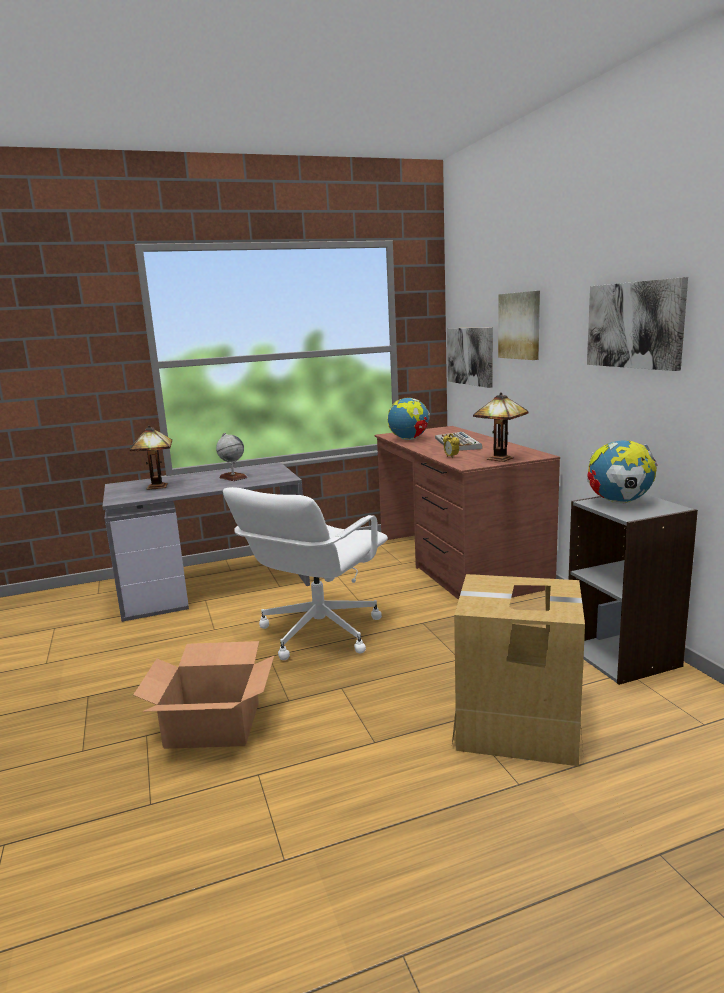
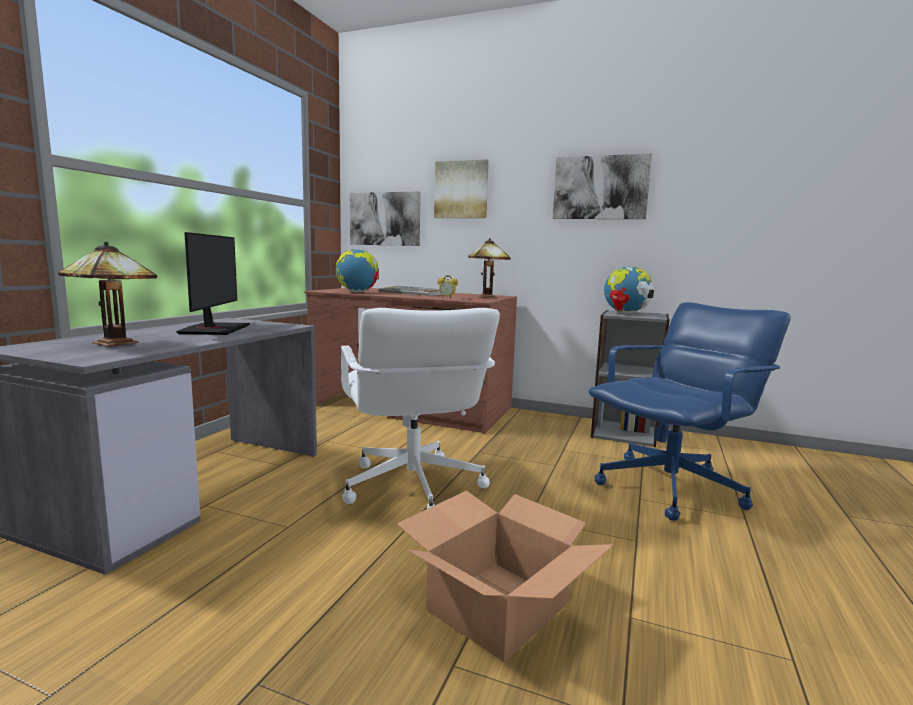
camera: 50 degrees left, 5 degrees down
(233, 477) = (214, 329): globe -> monitor
(518, 726) = (671, 488): cardboard box -> blue office chair

